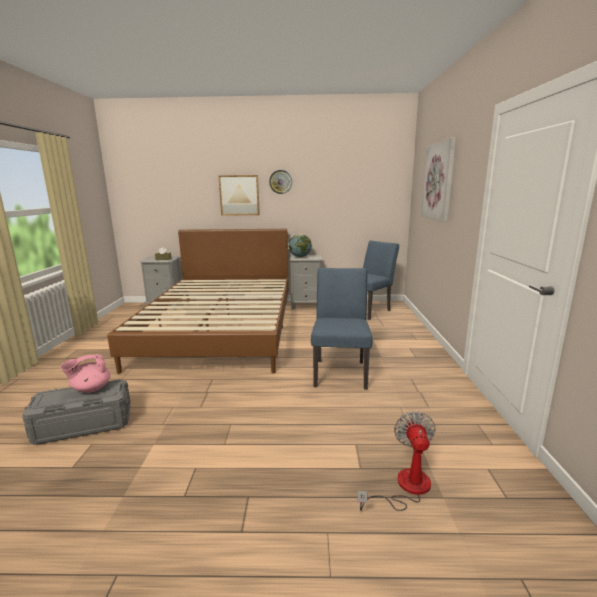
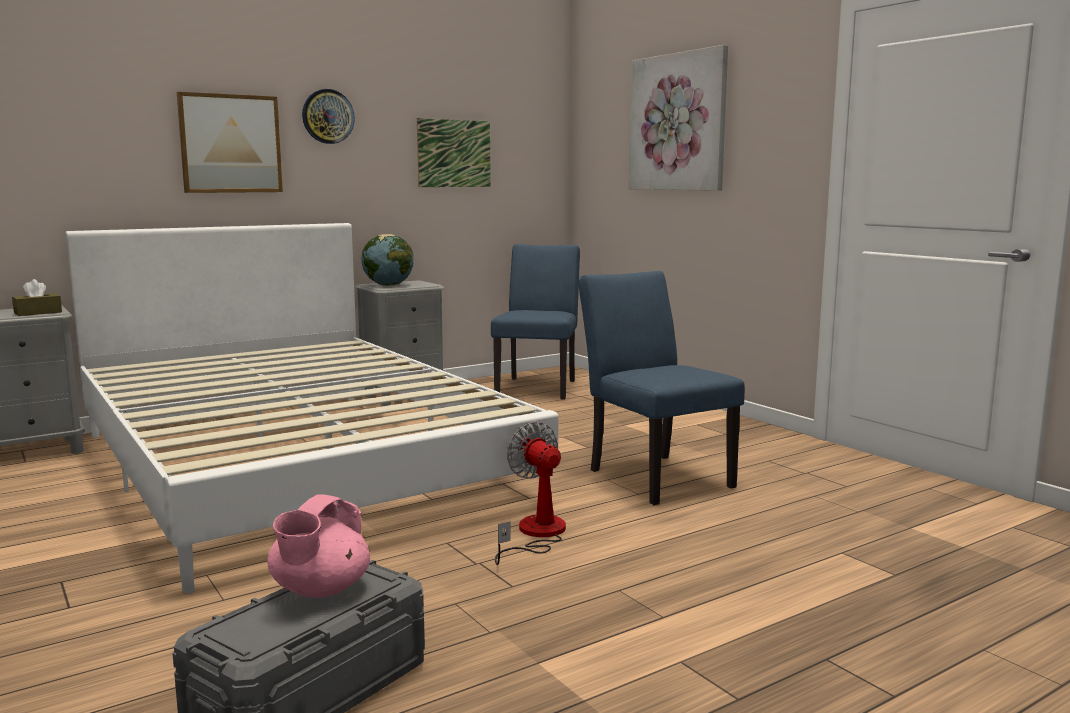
camera: 35 degrees left, 5 degrees down
(222, 329) = (295, 465): brown bed -> white bed
(342, 196) = (454, 153): none -> picture
(405, 487) = (974, 574): fan -> fan (535, 534)

